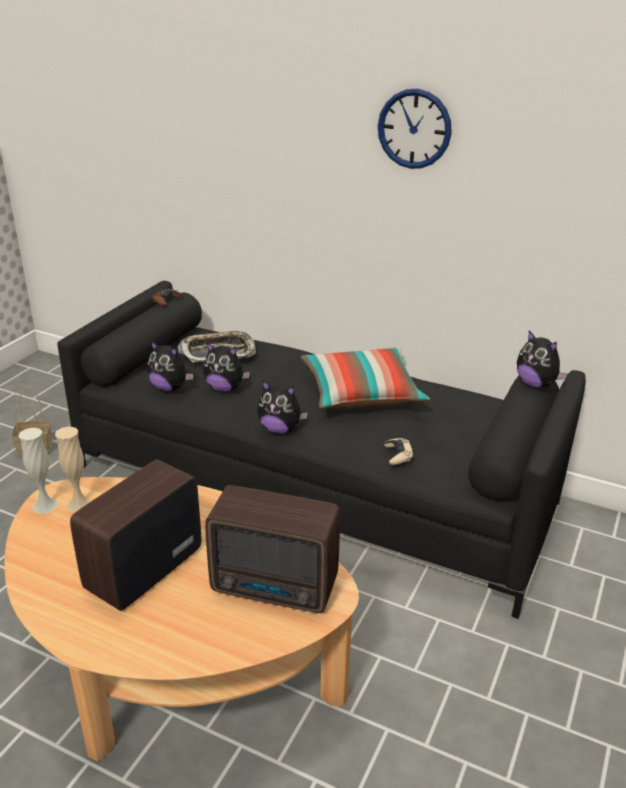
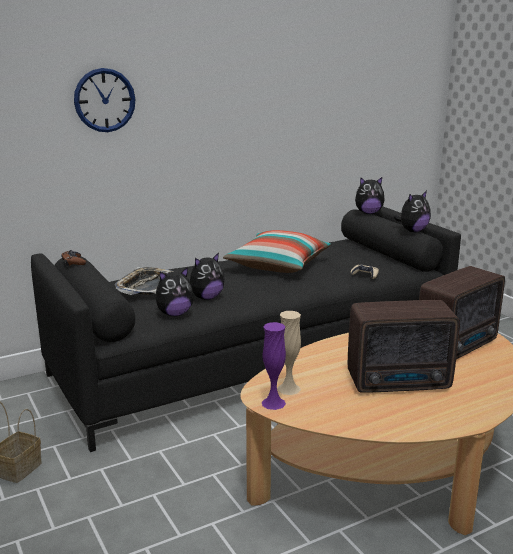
camera: 55 degrees left, 10 degrees down
(45, 505) = (273, 403): white vase -> purple vase
(141, 570) = (401, 383): radio -> radio turned 75 degrees counterclockwise
(280, 429) = (288, 296): plush toy -> plush toy (412, 231)
(414, 129) = (252, 61): wall clock -> wall clock (104, 100)

